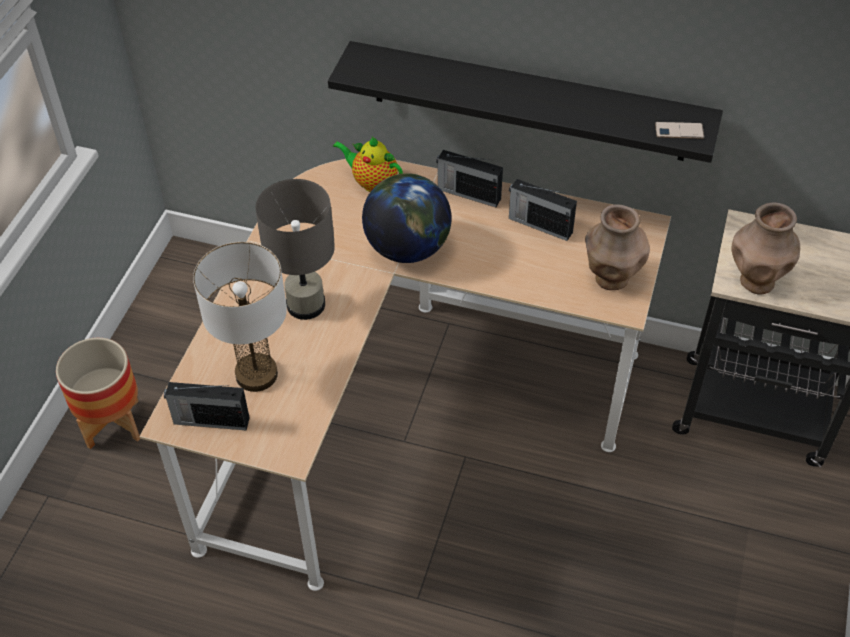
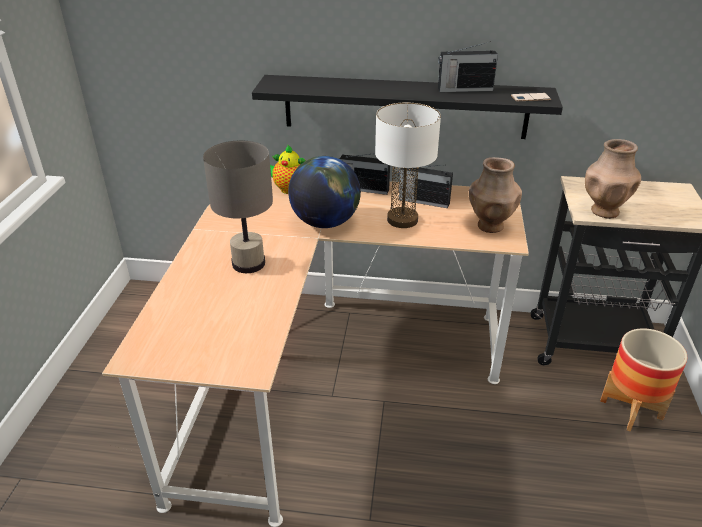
camera: 10 degrees left, 15 degrees down
(113, 424) = (83, 412): planter -> planter (631, 409)
(210, 420) = (171, 353): radio -> radio (464, 89)
(256, 375) = (211, 315): table lamp -> table lamp (402, 220)

